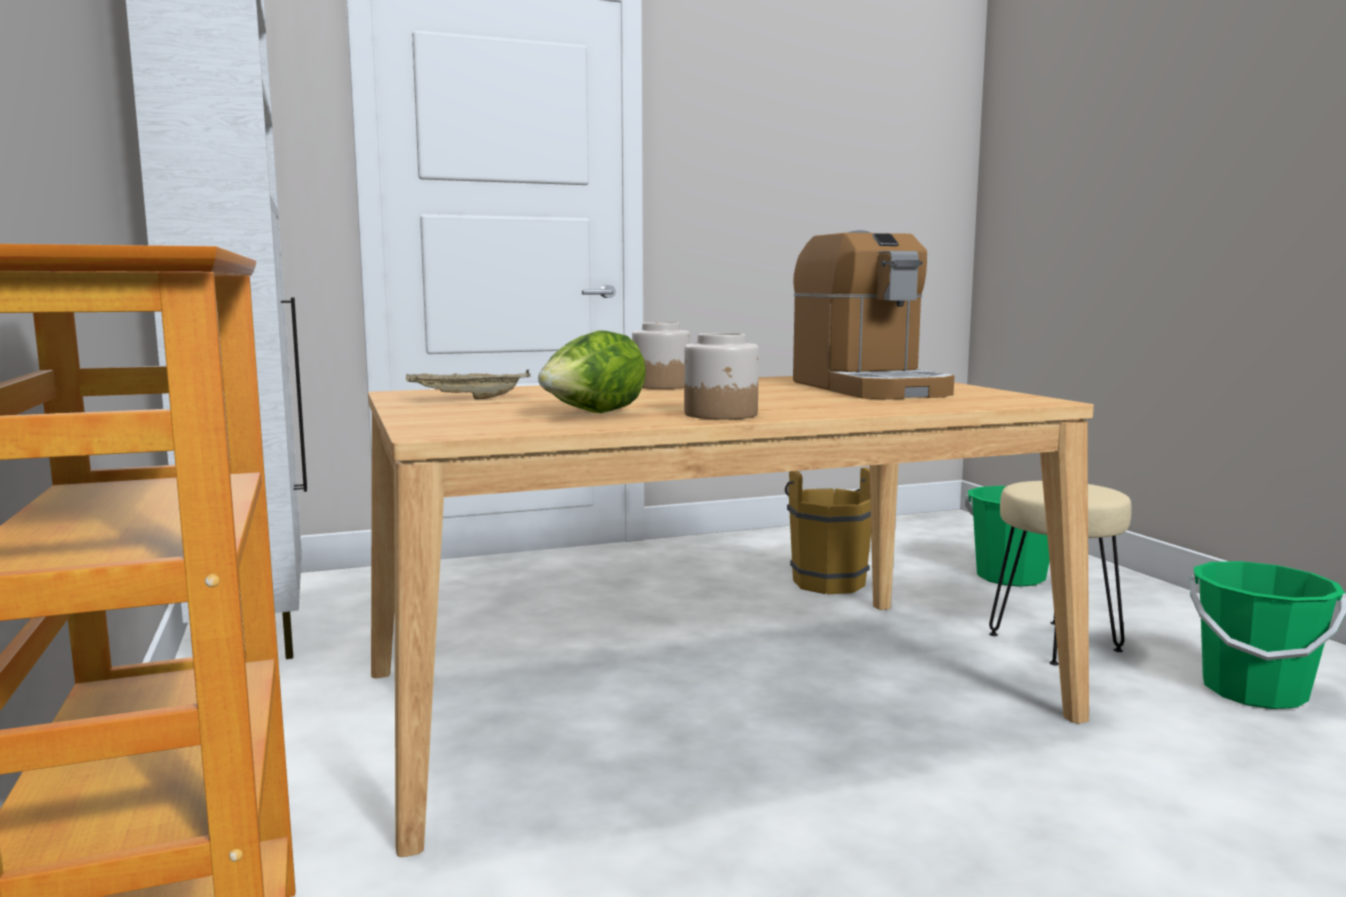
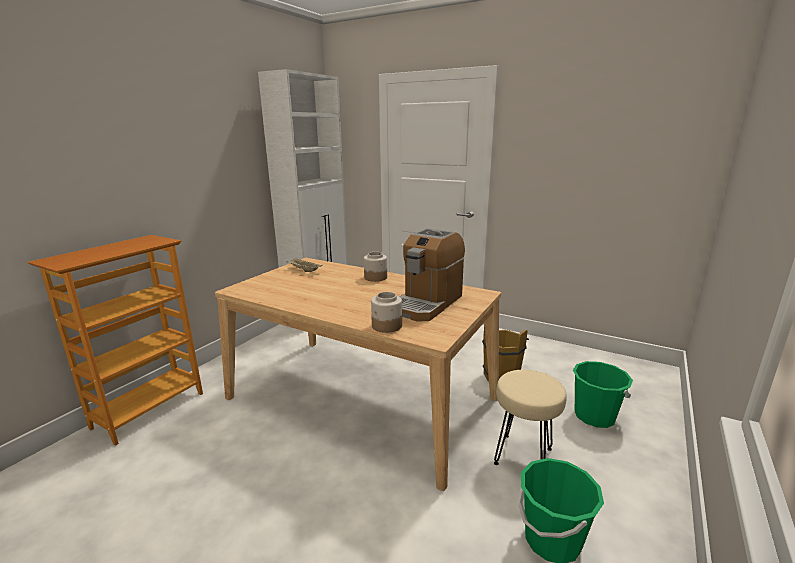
camera: 50 degrees right, 10 degrees up
(593, 414) = (290, 292): lettuce -> none
(721, 414) = (311, 305): jar -> jar (387, 326)

